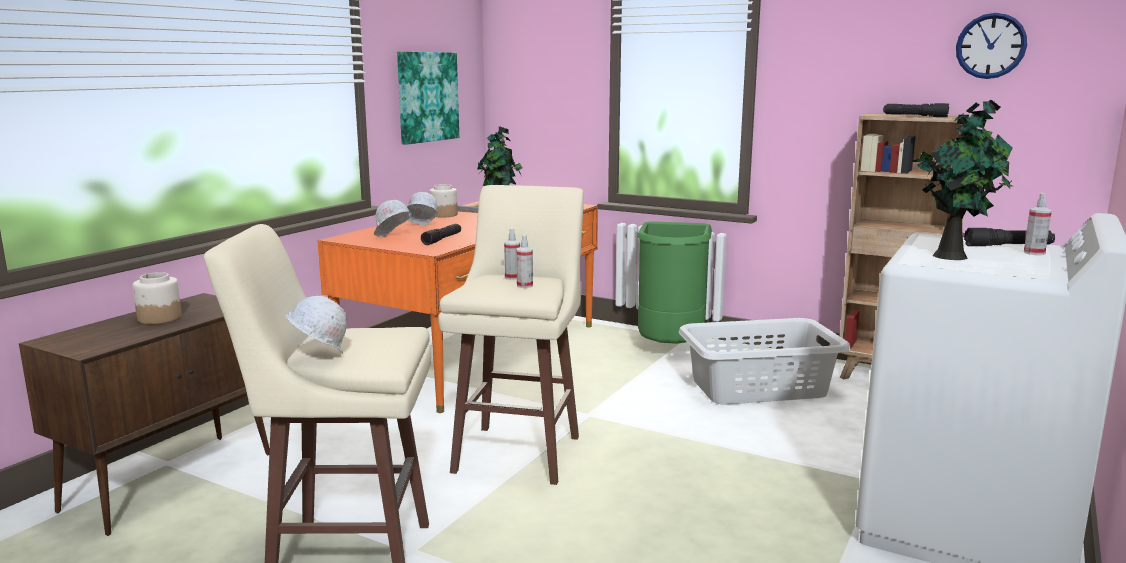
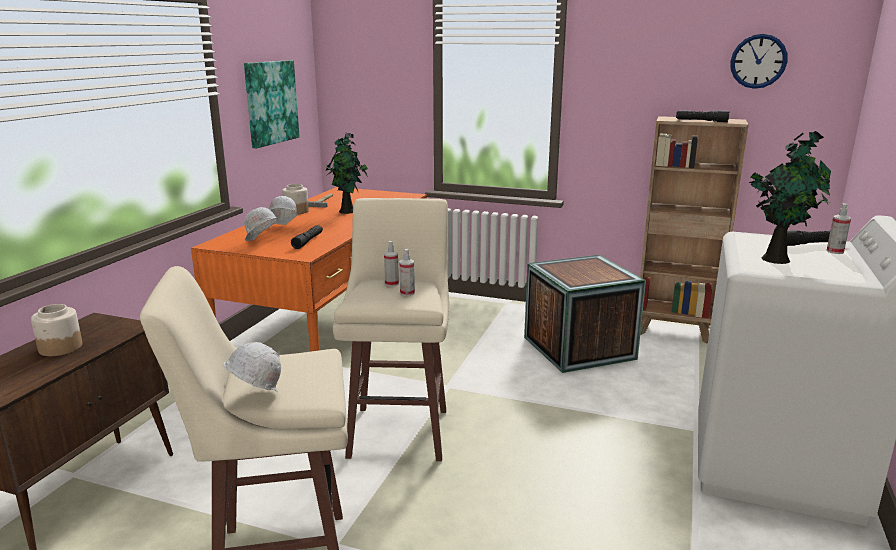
camera: 10 degrees left, 5 degrees up
(671, 348) = (496, 314): green trash can -> none
(759, 388) = (578, 348): grey laundry basket -> crate

